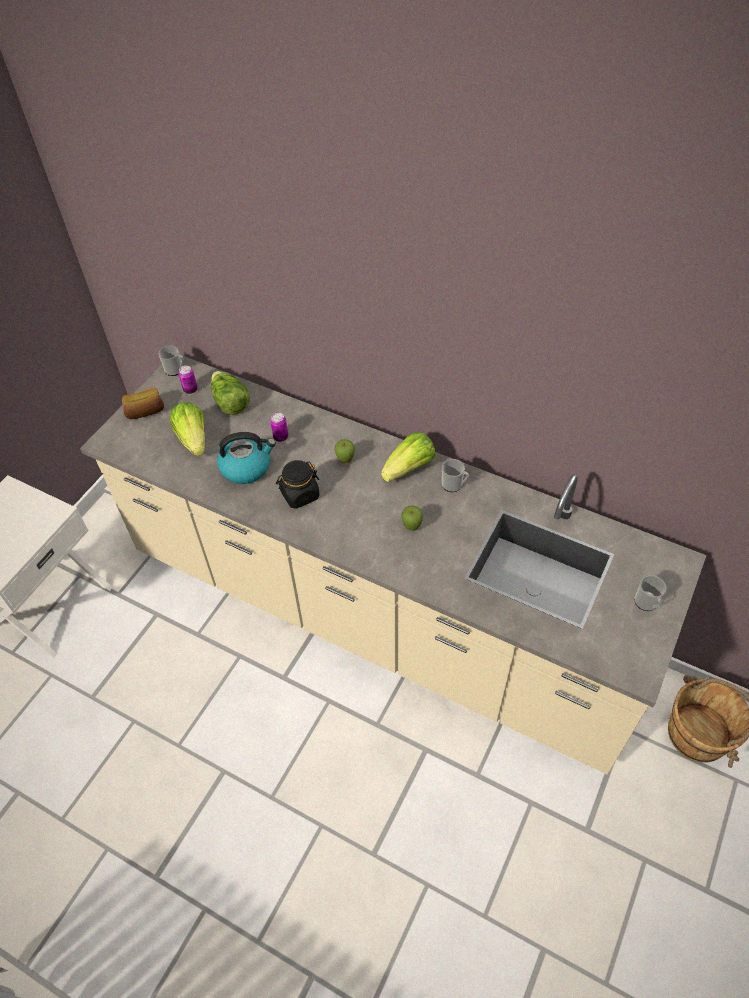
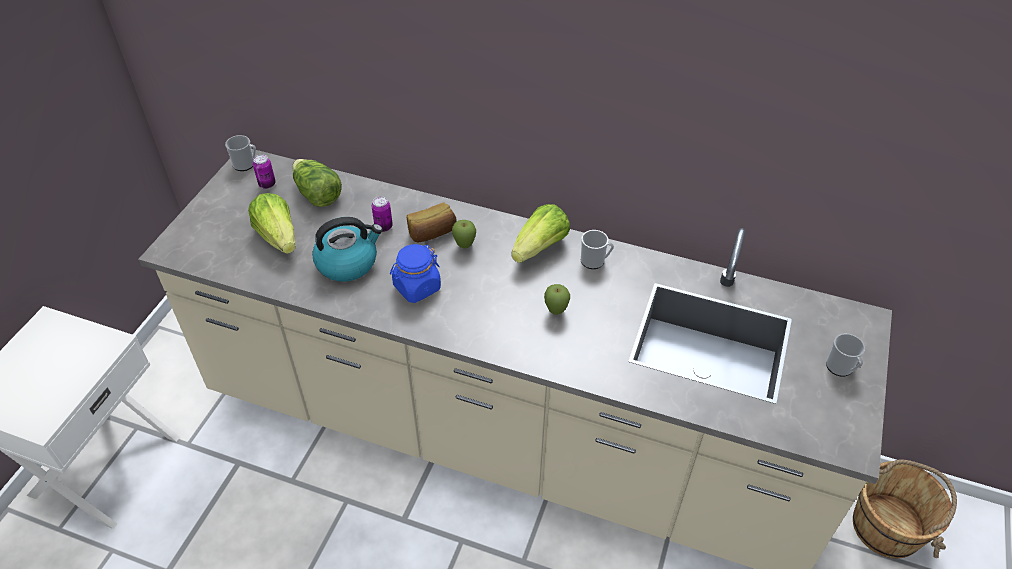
camera: 10 degrees left, 5 degrees down
(145, 412) = (215, 212): bread -> bread (432, 233)
(299, 494) = (416, 287): black jar -> blue jar

